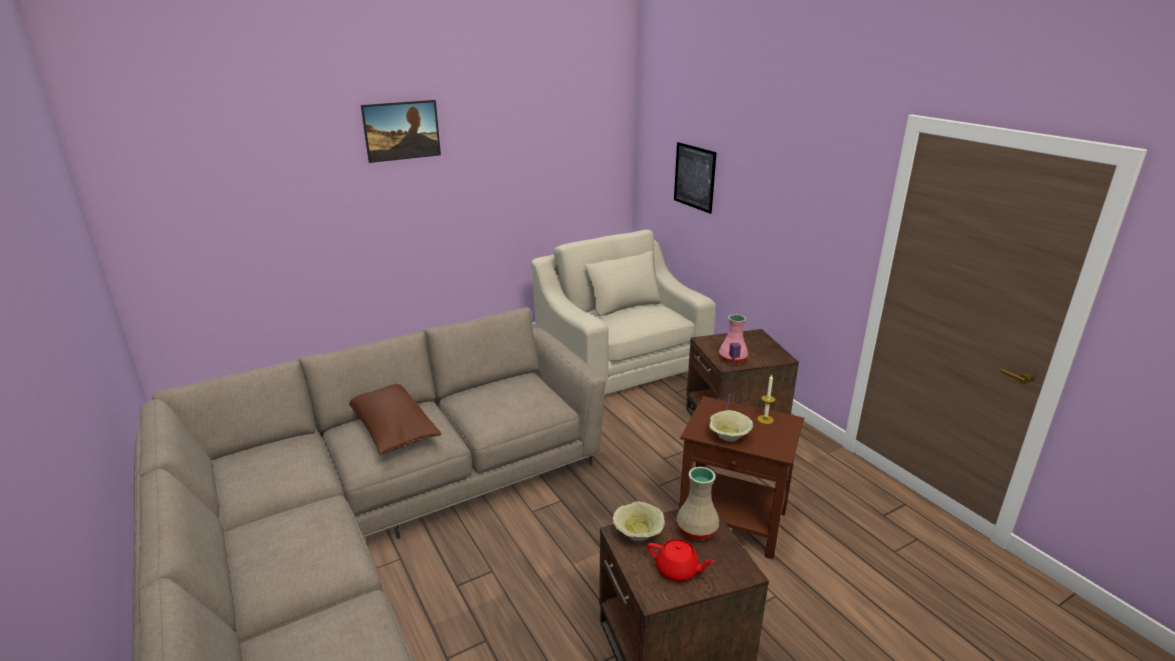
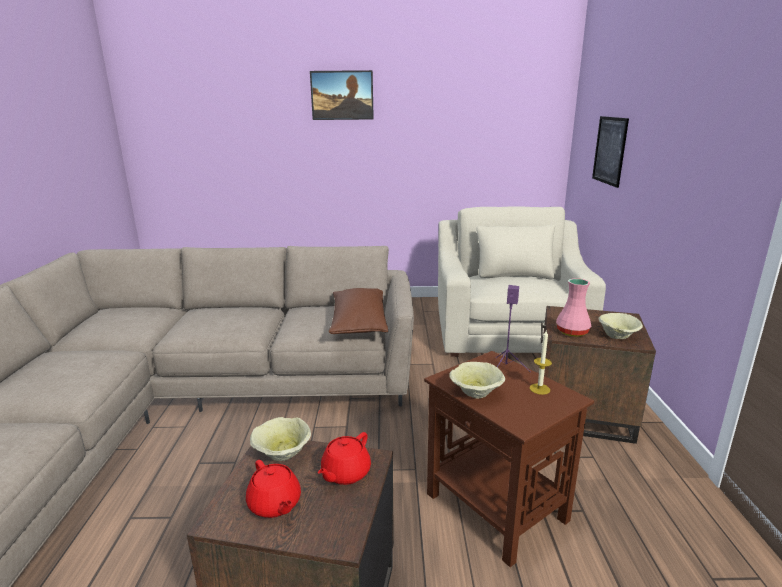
camera: 30 degrees right, 5 degrees down
(393, 430) = (223, 319): brown pillow -> brown pillow (358, 324)
(698, 530) = (345, 473): beige vase -> red teapot
(766, 355) = (618, 336): none -> beige bowl

